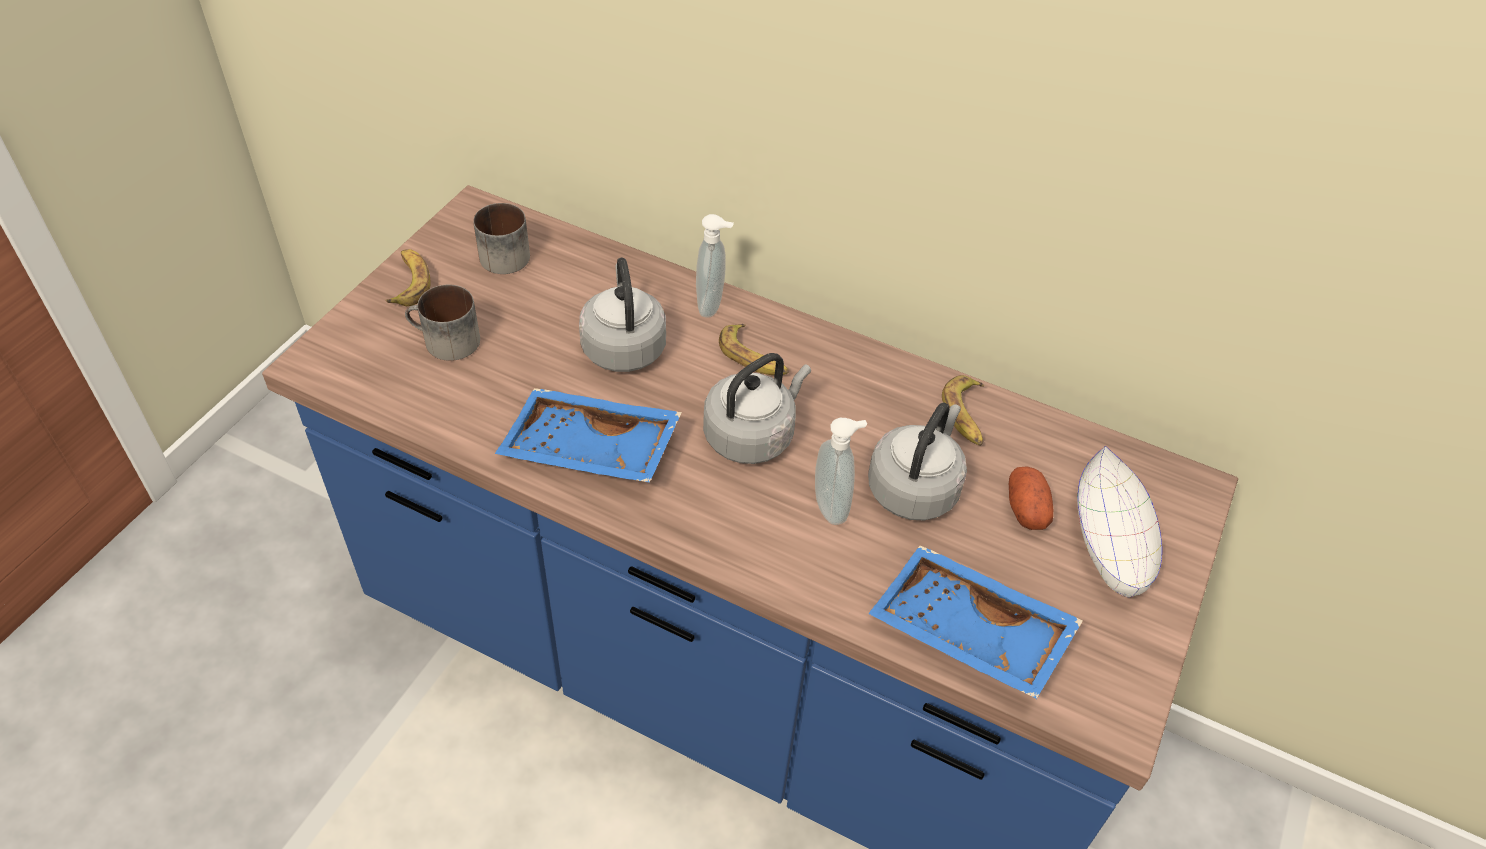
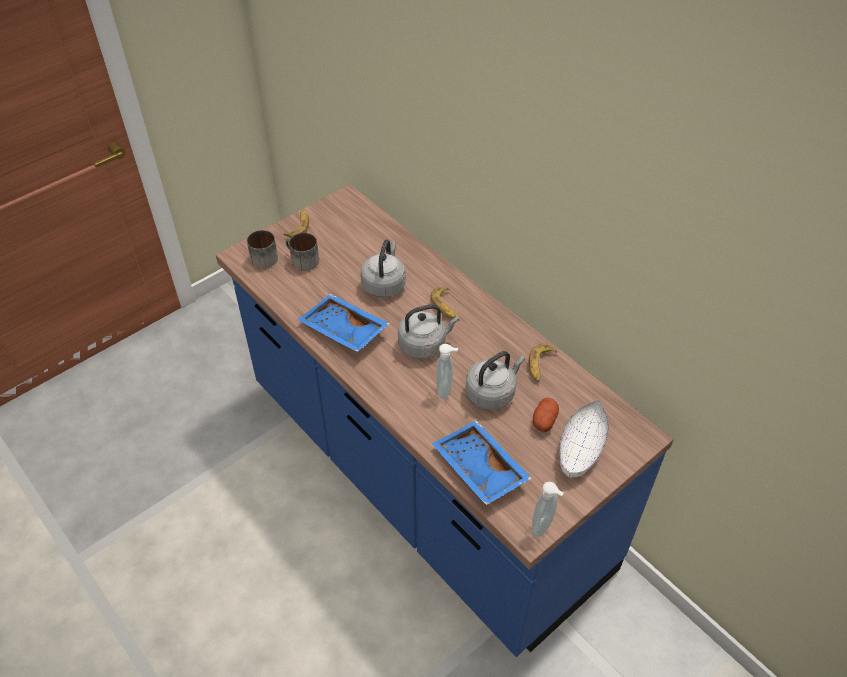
camera: 25 degrees right, 0 degrees up
(498, 255) = (347, 223): mug -> mug (262, 256)
(712, 305) = (439, 275): soap dispenser -> soap dispenser (543, 526)

